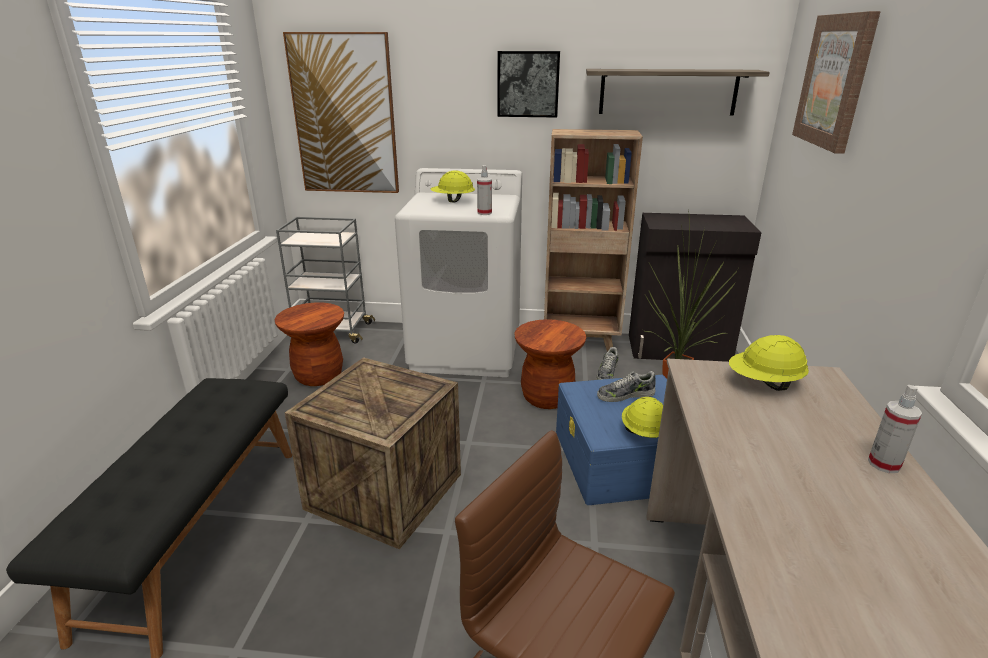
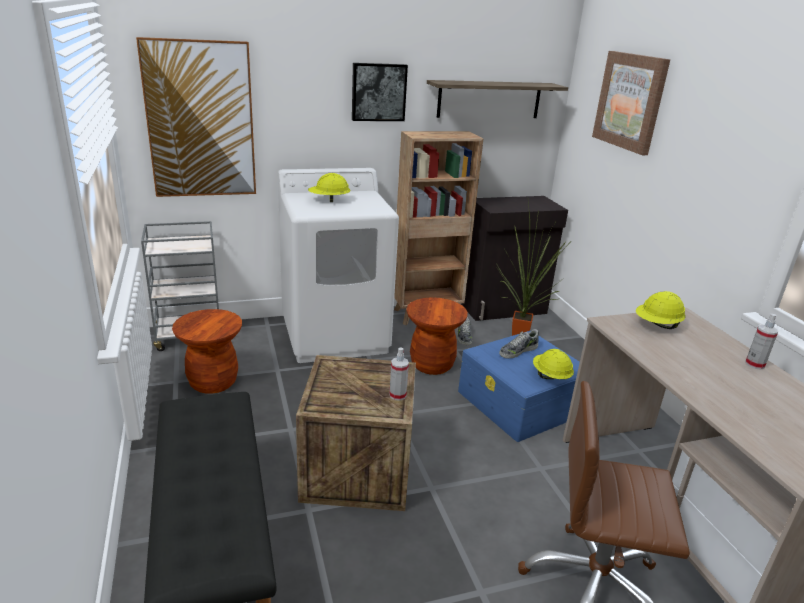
camera: 25 degrees left, 0 degrees up
(484, 213) = (371, 211): spray bottle -> spray bottle (397, 395)

